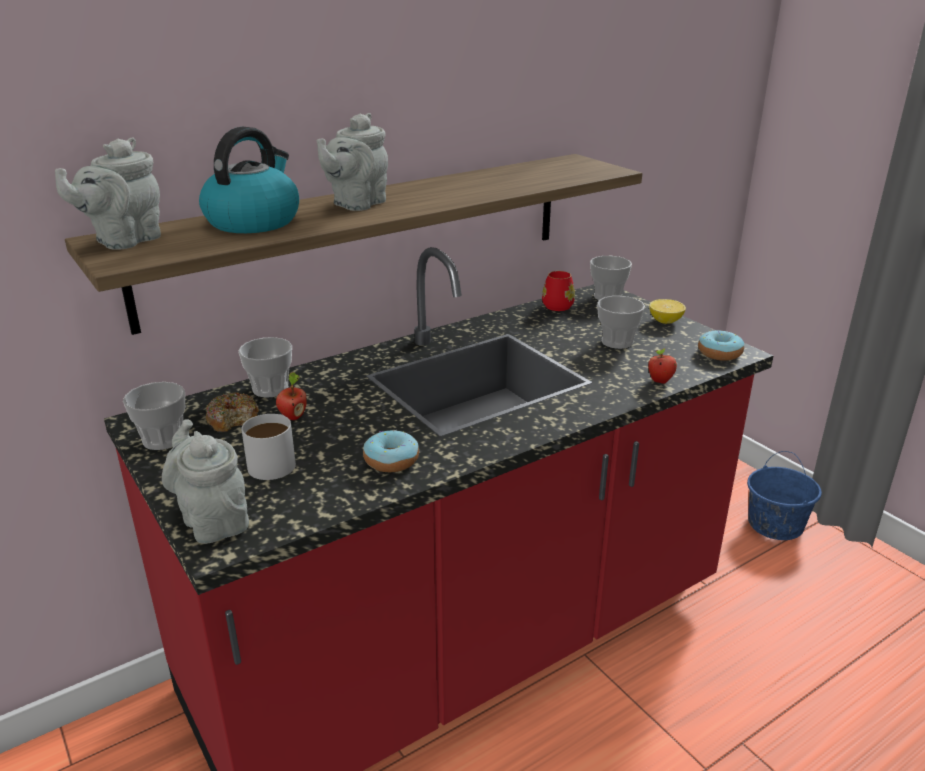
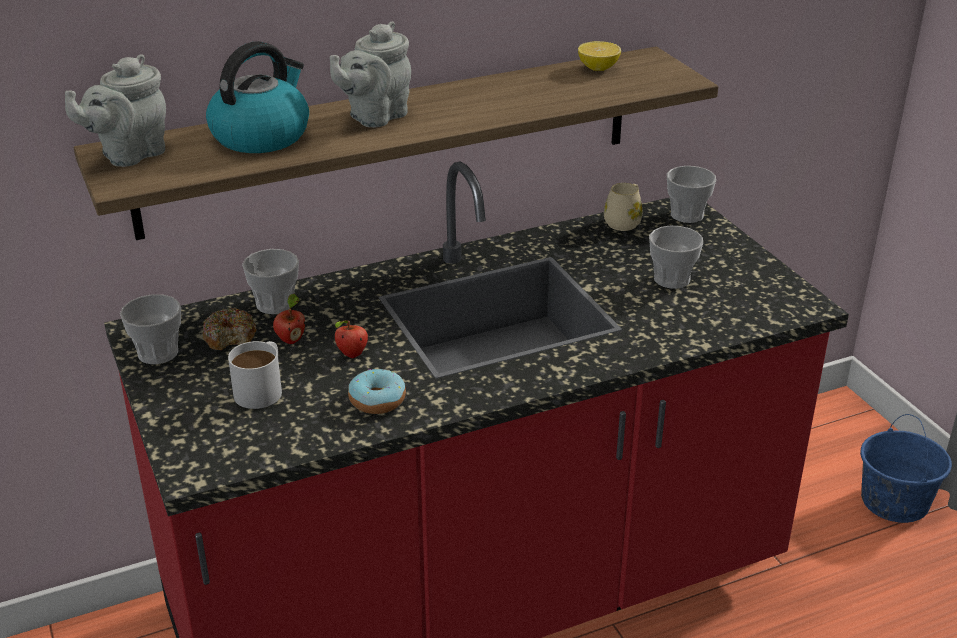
camera: 10 degrees right, 5 degrees up
(213, 520) = (191, 445): grey teapot -> none
(559, 304) = (624, 222): red mug -> beige mug
(660, 381) = (699, 335): apple -> apple (352, 355)
(665, 321) = (741, 256): lemon -> lemon (598, 68)
(719, 353) = (785, 305): donut -> none

